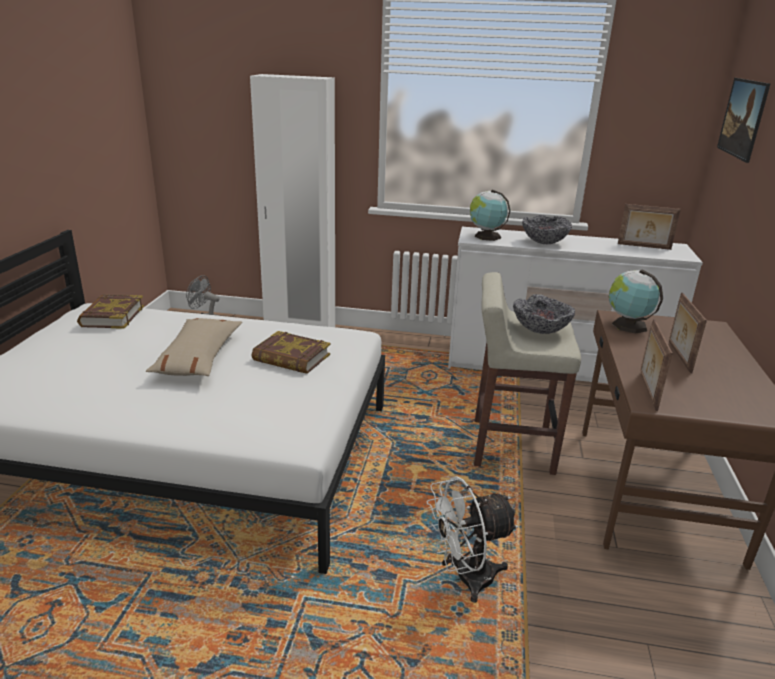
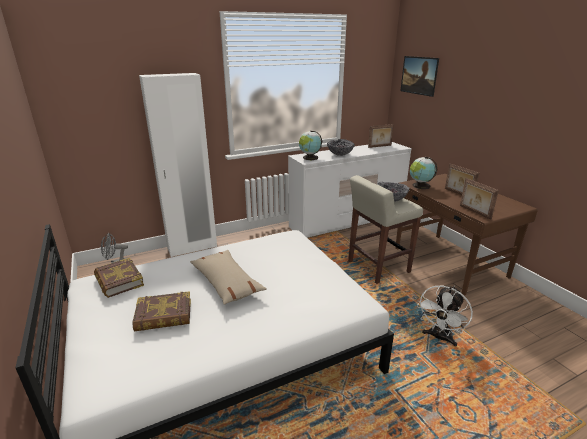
camera: 35 degrees left, 0 degrees up
(291, 358) = (279, 261): book -> book (164, 315)

